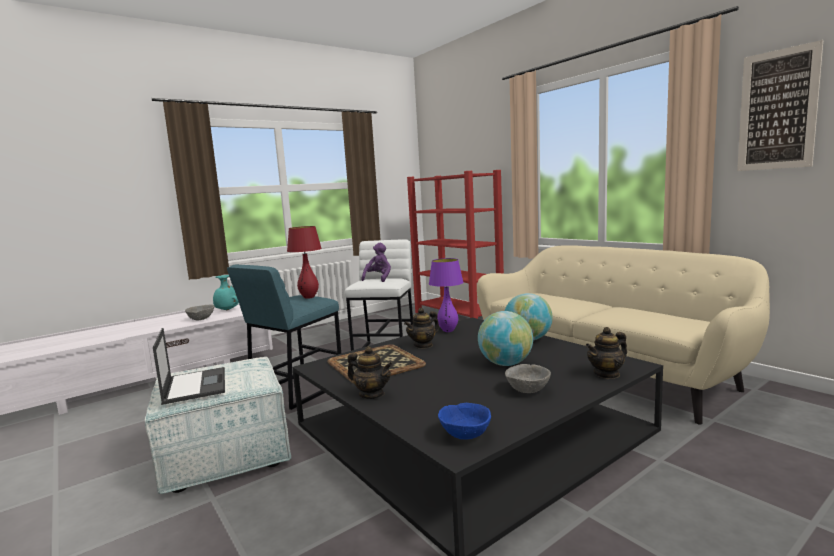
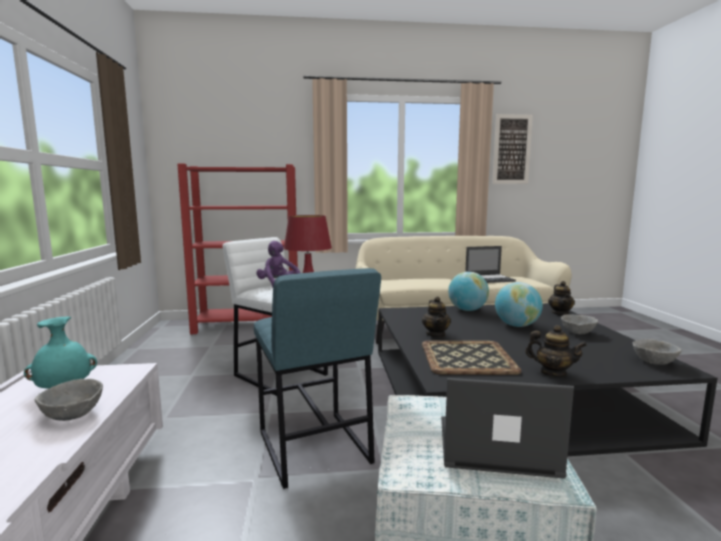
camera: 60 degrees left, 0 degrees up
(371, 394) = (553, 373): teapot -> teapot turned 60 degrees clockwise
(448, 330) = (405, 320): purple table lamp -> none
(465, 435) = (654, 363): blue bowl -> grey bowl
(636, 314) = (490, 279): none -> laptop

